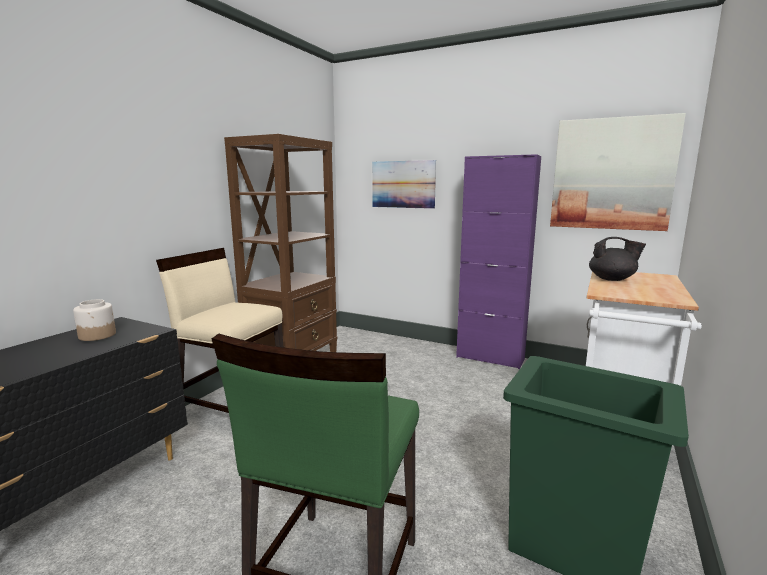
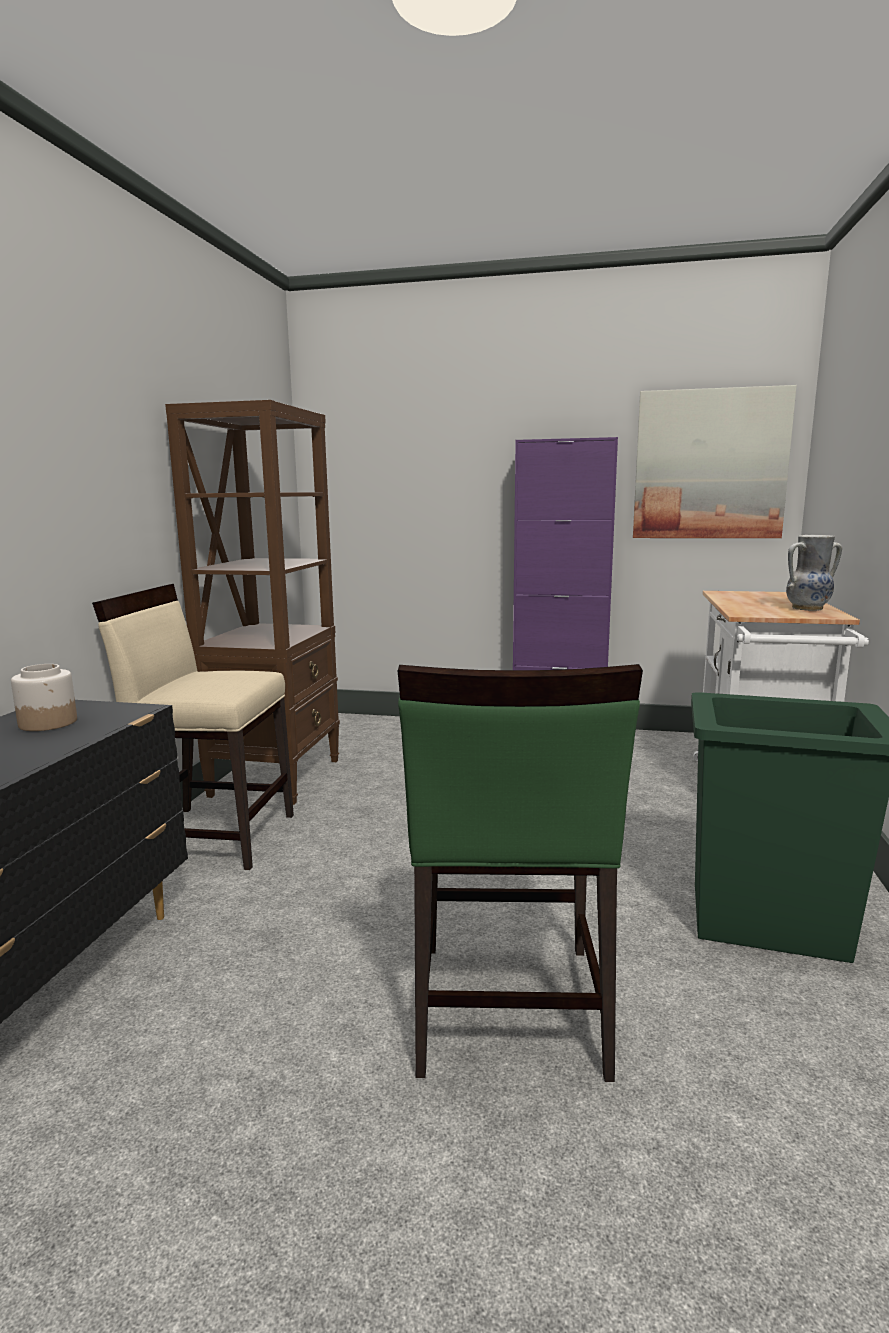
camera: 15 degrees left, 0 degrees up
(403, 184) = (412, 483): picture -> none
(612, 279) = (739, 600): black teapot -> none
(661, 292) = (808, 609): none -> vase

